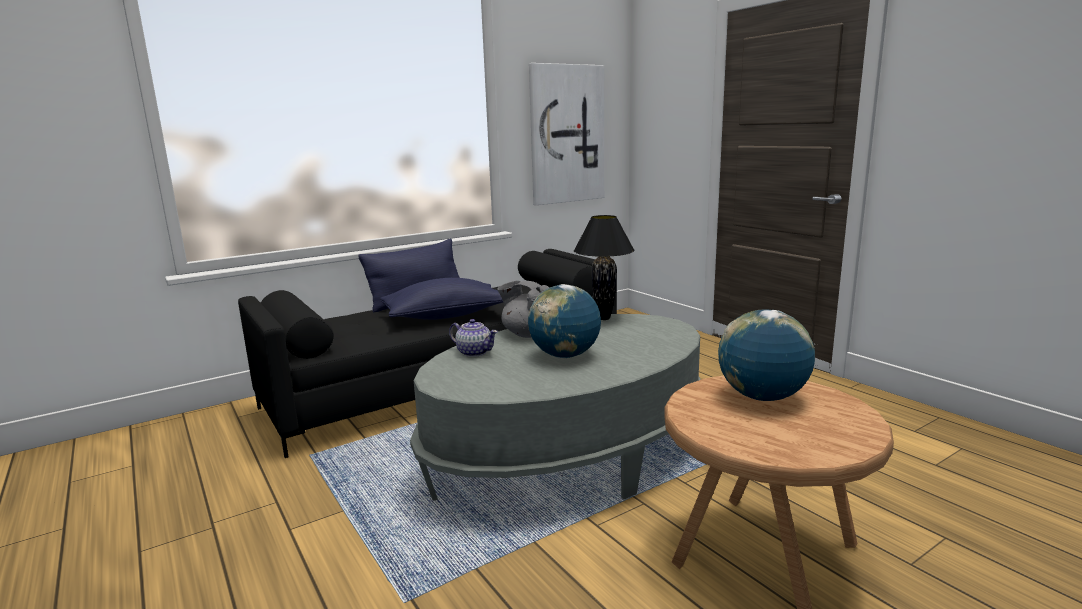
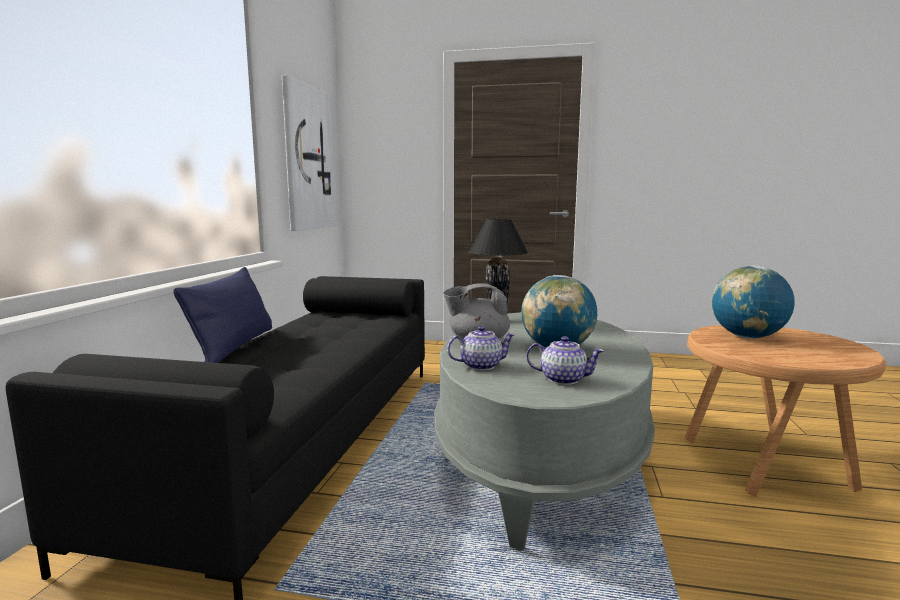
camera: 45 degrees left, 5 degrees down
(445, 316) = (317, 352): blue pillow -> none
(490, 378) = (562, 379): none -> teapot

